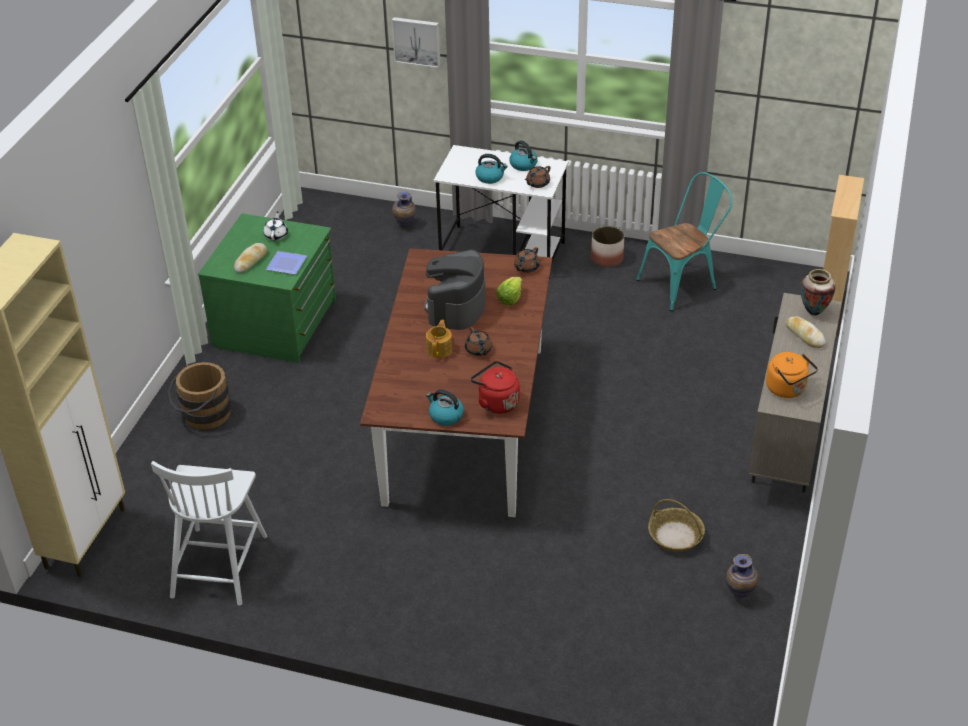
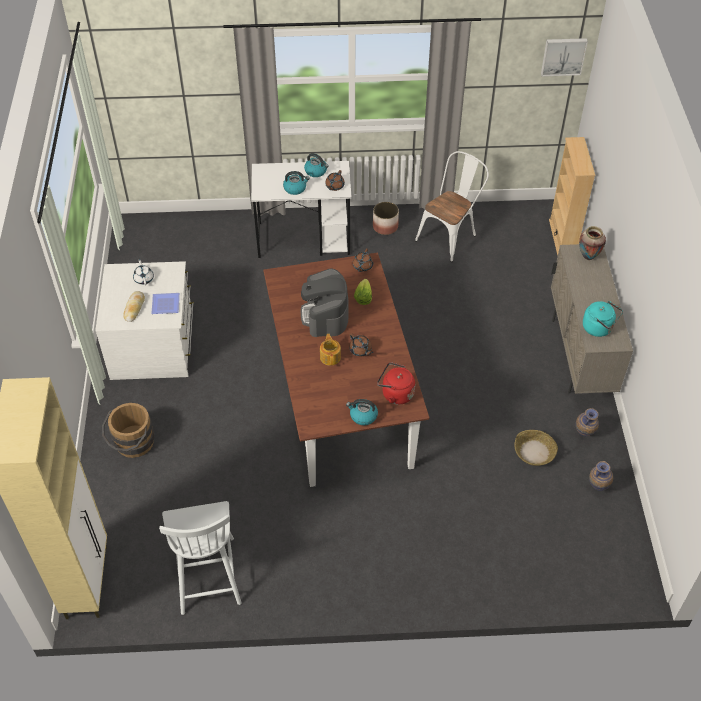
camera: 20 degrees left, 10 degrees up
(277, 323) = (154, 345): green dresser -> white dresser
(405, 225) = (216, 231): vase -> vase (584, 434)
(417, 41) = (210, 87): picture -> picture (563, 56)
(682, 283) = (450, 236): turquoise chair -> white chair
(788, 389) = (599, 328): orange kettle -> turquoise kettle
(804, 335) = (590, 279): bread -> none

